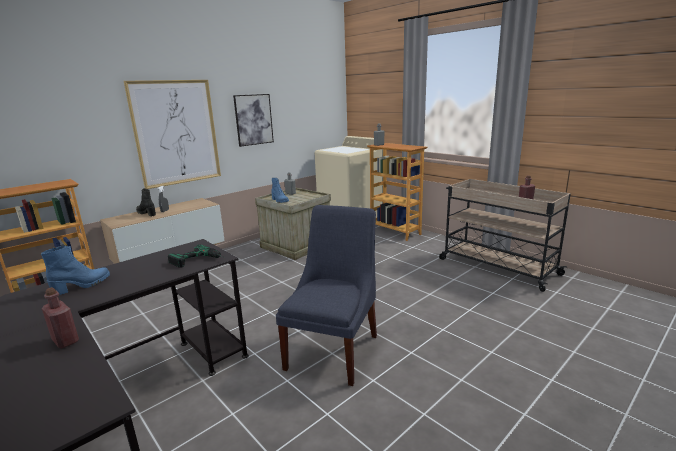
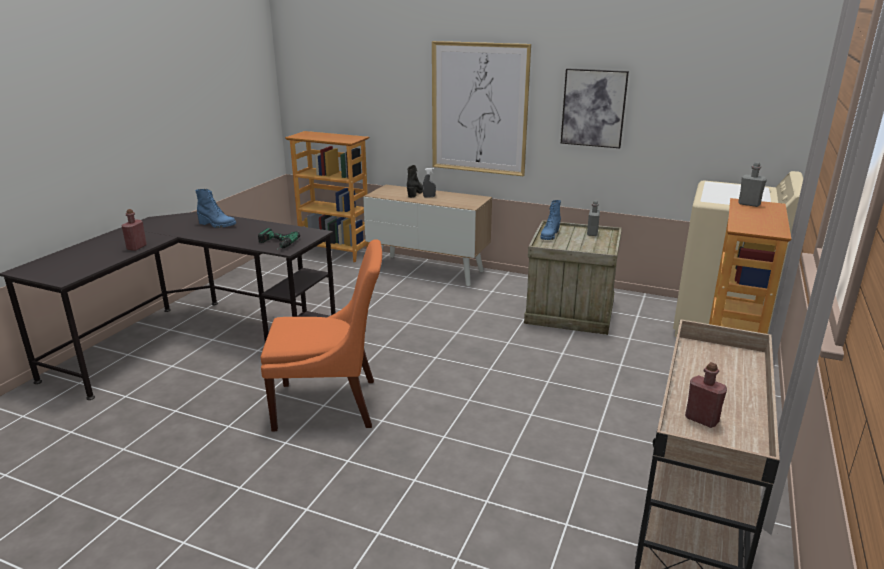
camera: 65 degrees right, 5 degrees up
(334, 349) = (331, 405): blue chair -> orange chair

